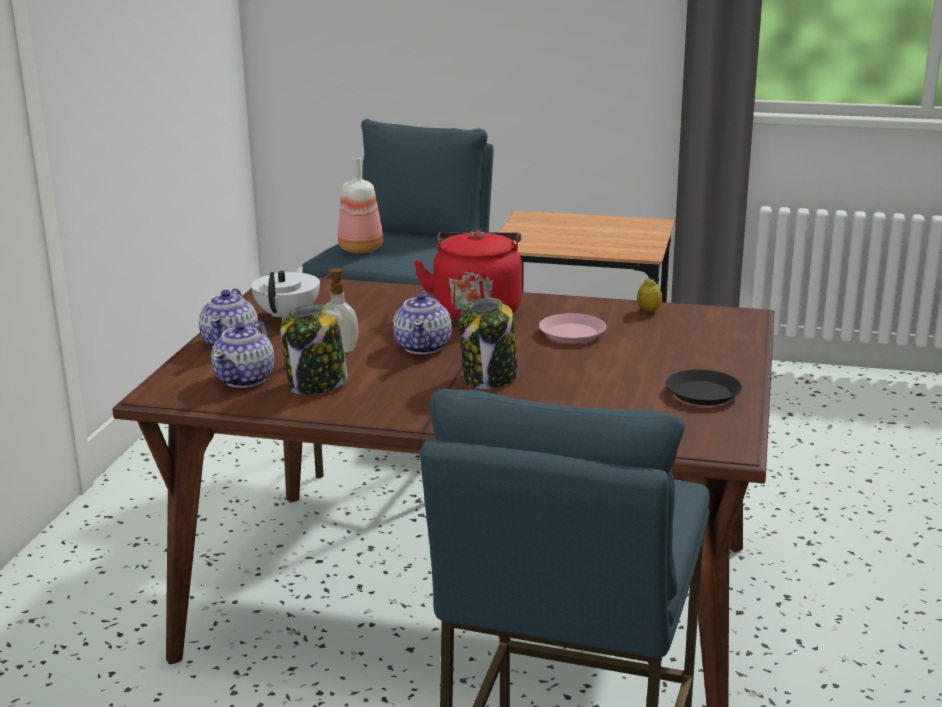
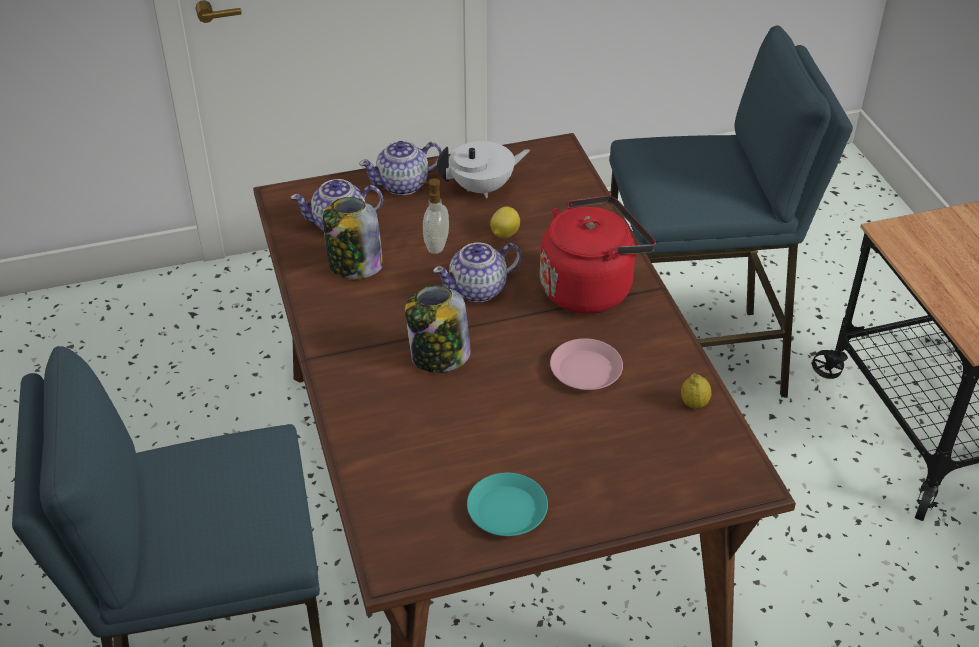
camera: 60 degrees right, 20 degrees up
(361, 248) = (671, 156): bottle -> none
(364, 322) = (504, 234): none -> lemon
(702, 393) = (506, 510): black plate -> turquoise plate

